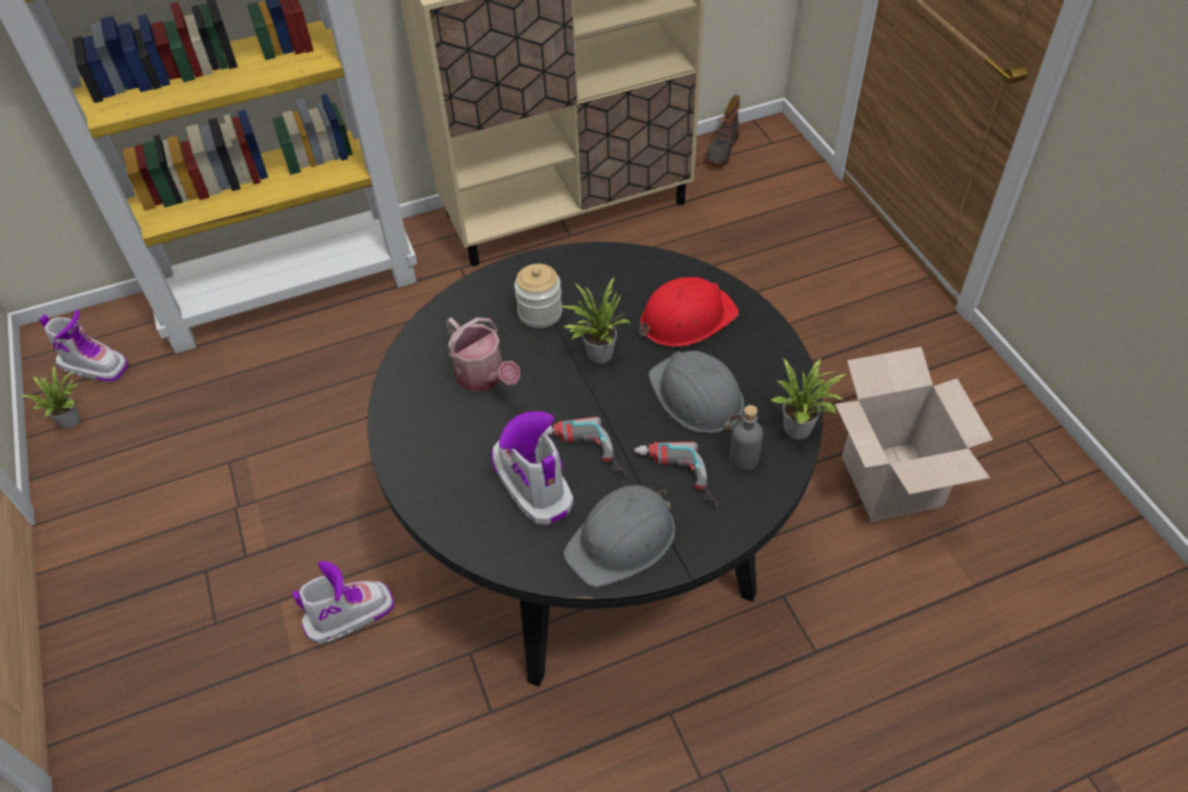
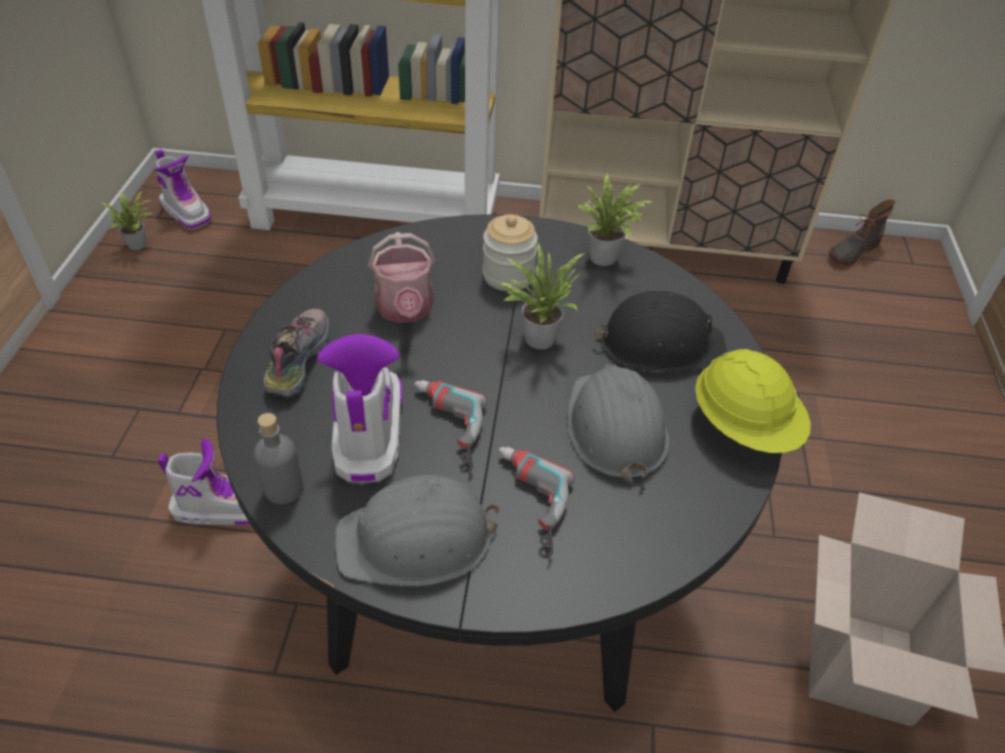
camera: 25 degrees right, 5 degrees down
(434, 455) = (297, 359): none -> shoe
(686, 318) = (660, 344): red hard hat -> black hard hat
(744, 459) = (622, 521): grey bottle -> grey bottle (284, 488)
(778, 355) = (744, 427): none -> yellow hard hat
(801, 428) = (718, 520): potted plant -> potted plant (606, 258)

